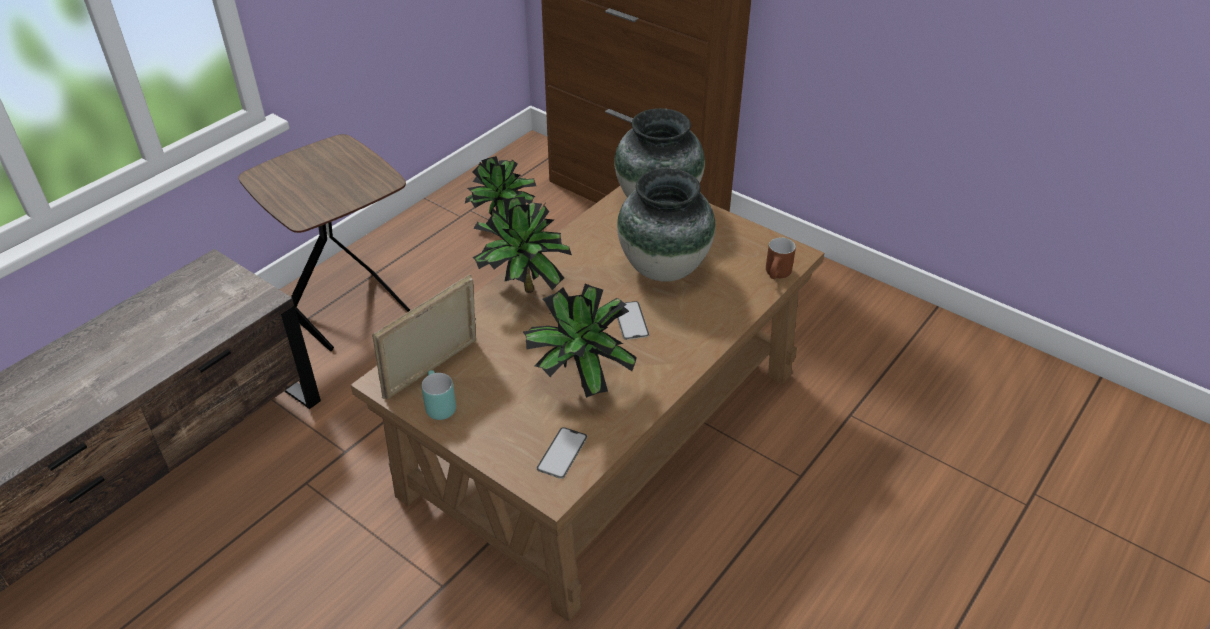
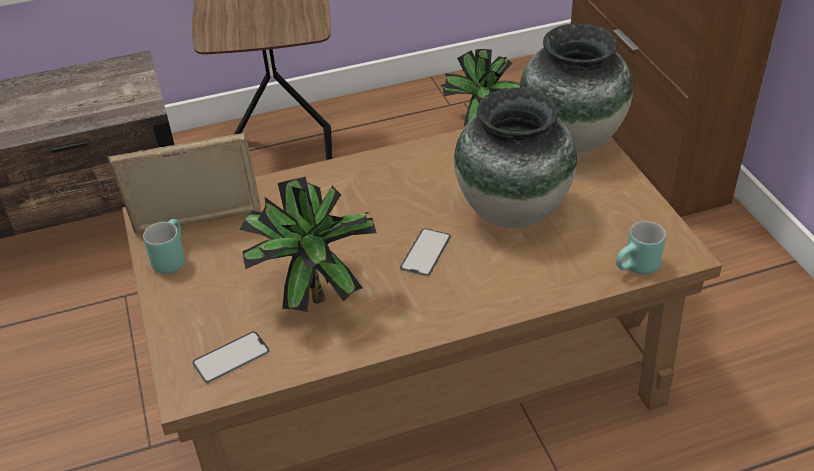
camera: 35 degrees right, 0 degrees up
(522, 292) = (347, 181): potted plant -> none
(778, 276) = (637, 269): brown mug -> turquoise mug

